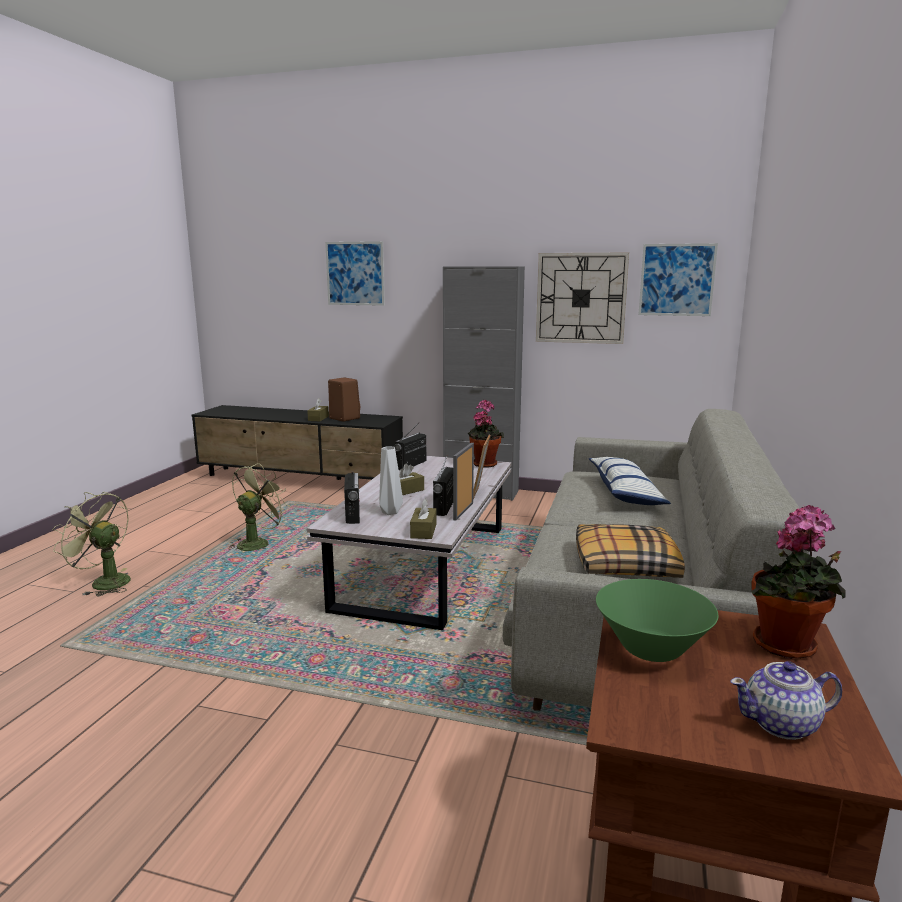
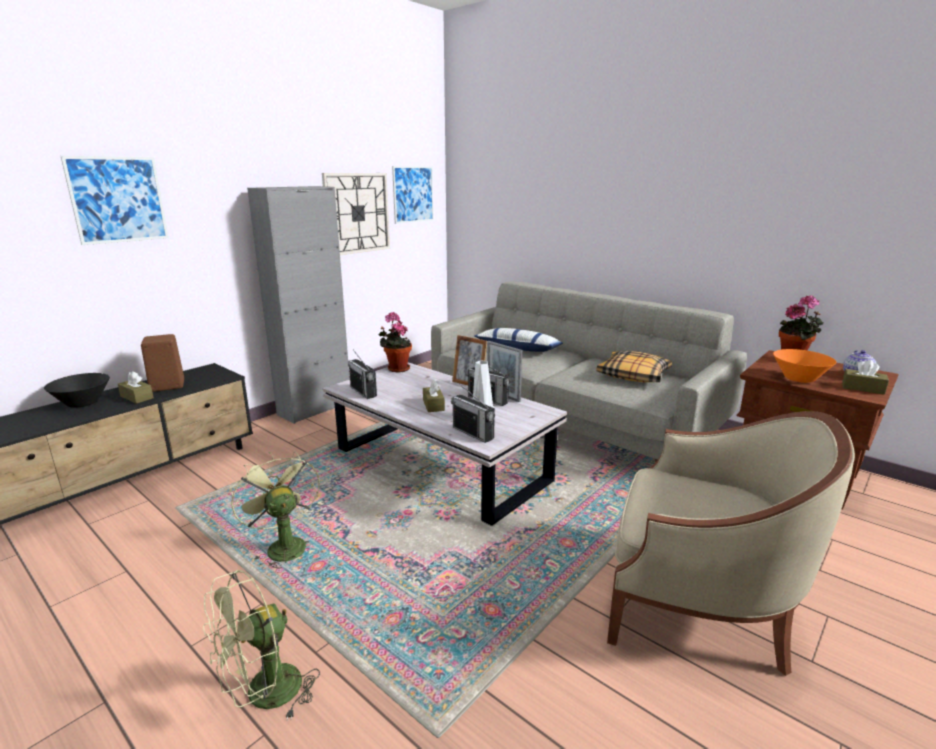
camera: 65 degrees left, 5 degrees up
(238, 763) = (698, 602): none -> beige armchair
(299, 413) = (83, 403): none -> black bowl
(353, 514) = (473, 433): radio -> radio turned 150 degrees counterclockwise
(423, 531) = (533, 414): brown tissue box -> brown tissue box (862, 388)
(651, 648) = (799, 379): green bowl -> orange bowl

